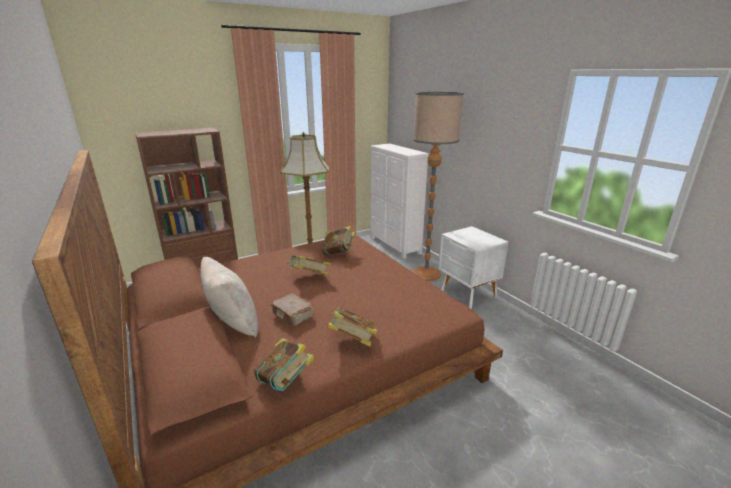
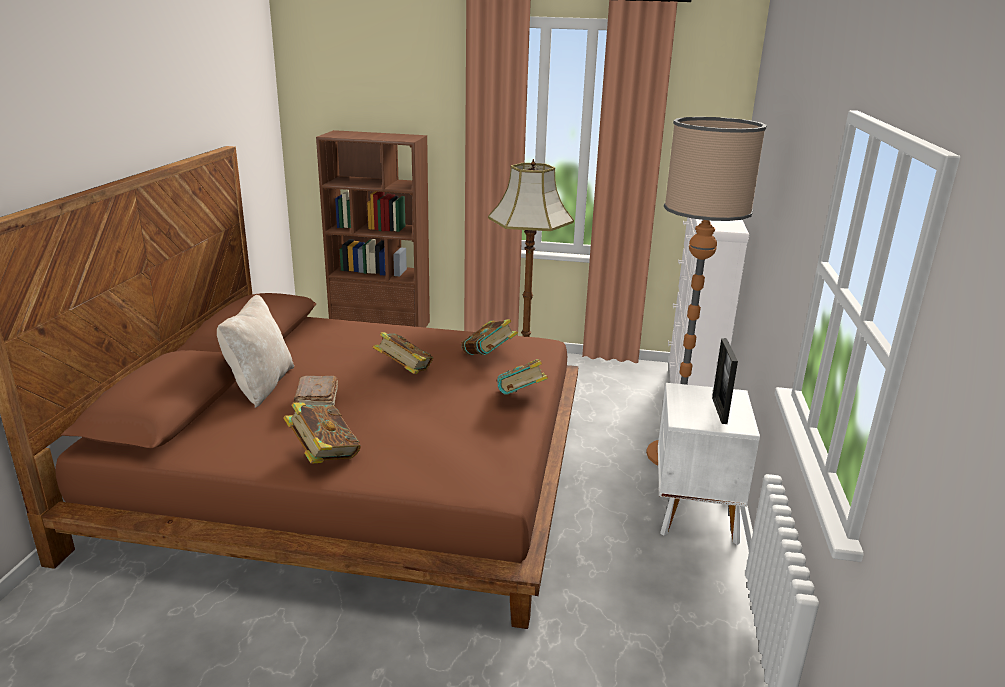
camera: 40 degrees right, 0 degrees up
(285, 381) = (212, 457): book -> book (521, 398)
(479, 237) = (719, 410): none -> picture frame

